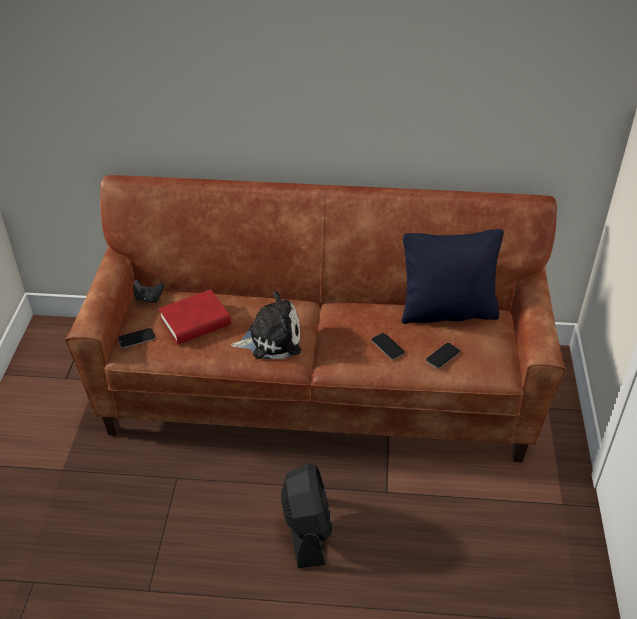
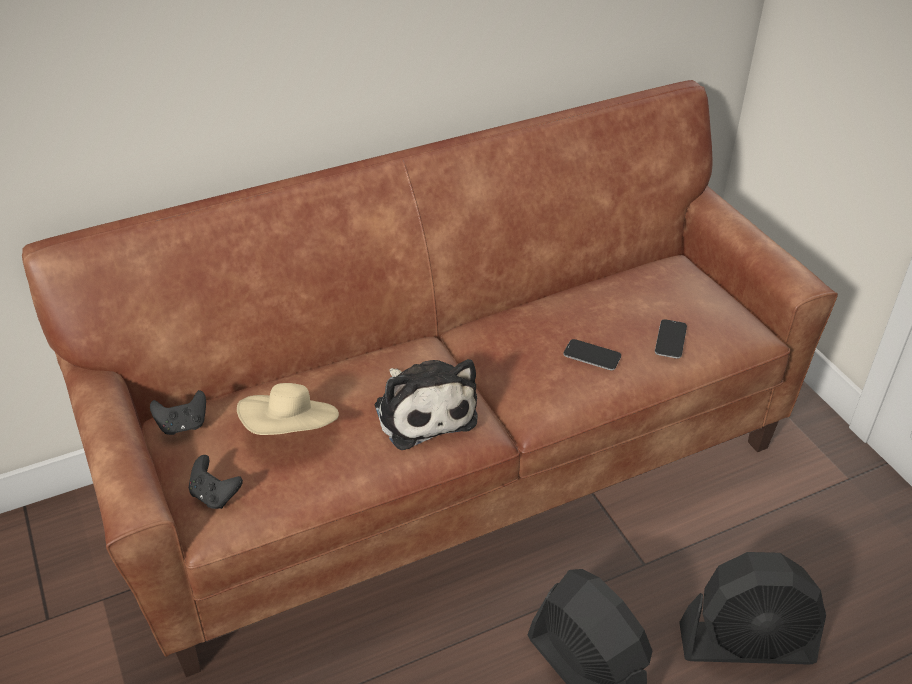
camera: 30 degrees left, 0 degrees up
(136, 338) = (215, 495): phone -> black game controller
(195, 322) = (291, 430): red book -> beige hat
(271, 339) = (423, 411): plush toy -> plush toy turned 105 degrees clockwise
(411, 563) = (746, 644): none -> black fan
(447, 312) = (622, 282): black pillow -> none

